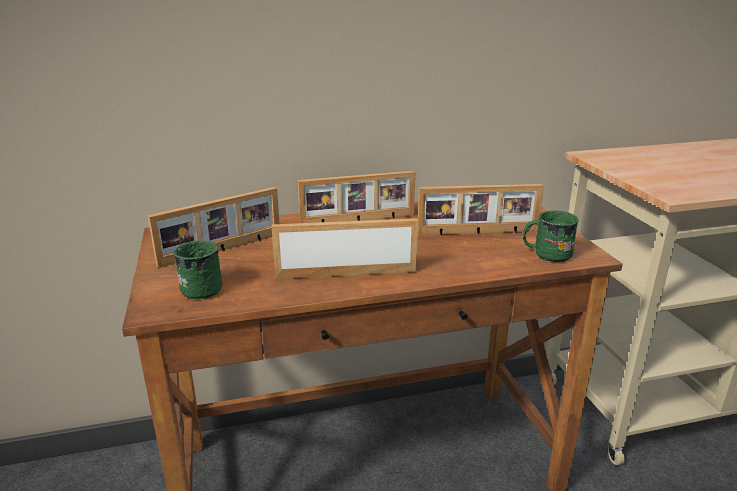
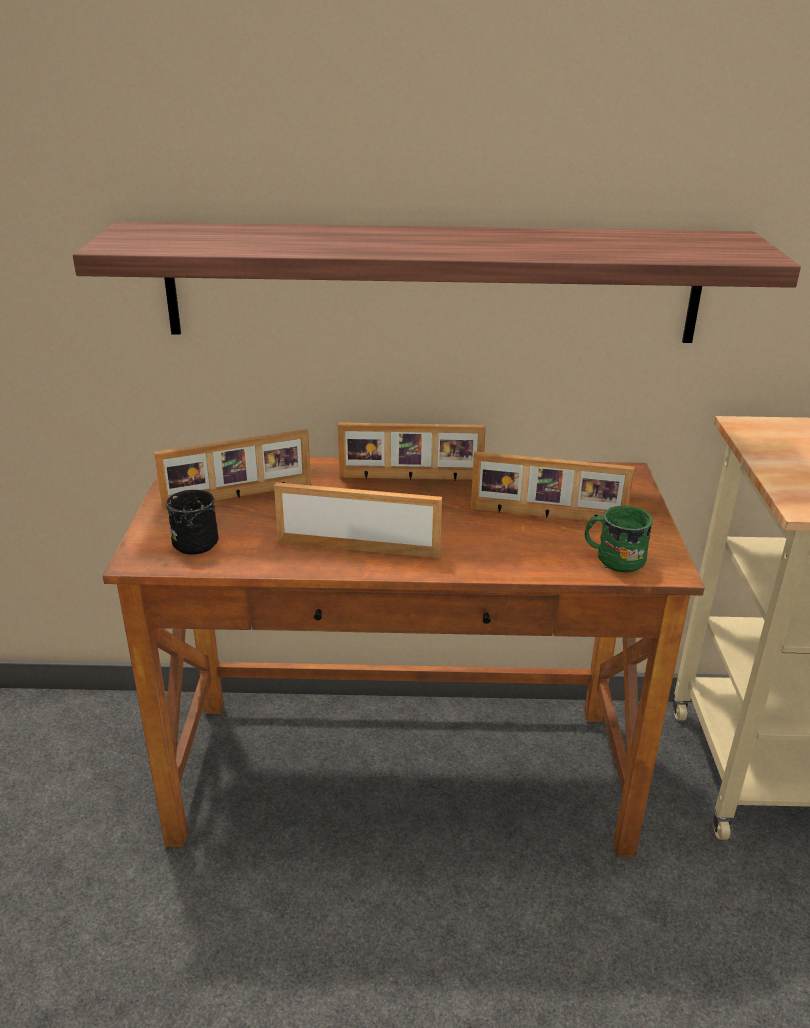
camera: 15 degrees right, 5 degrees up
(204, 286) = (200, 540): green mug -> black mug
(359, 62) = (432, 283): none -> shelf

